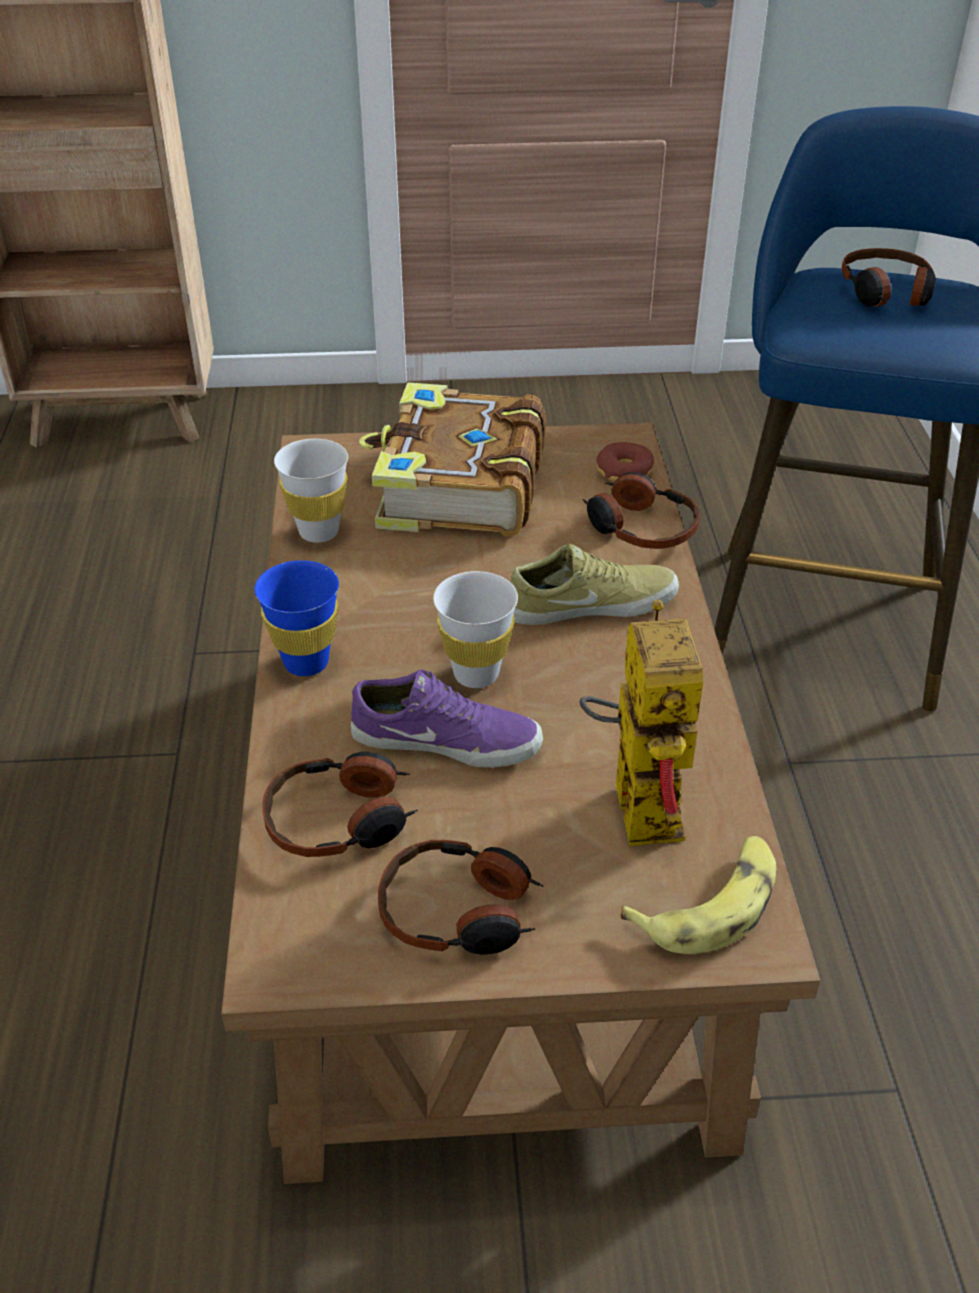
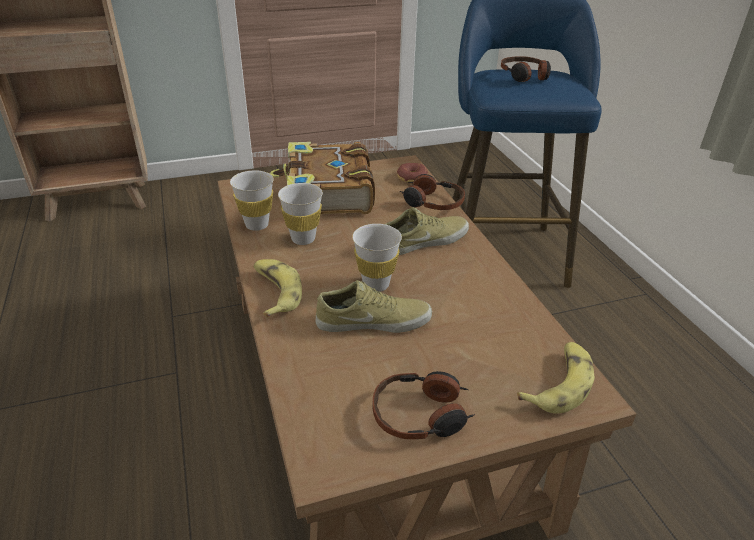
camera: 15 degrees left, 5 degrees down
(306, 662) = (275, 292): blue cup -> banana
(341, 820) = (329, 375): headphones -> none
(386, 569) = (303, 239): none -> white cup
(447, 738) = (373, 320): purple shoe -> beige shoe
(635, 798) = (492, 335): toy robot -> none

